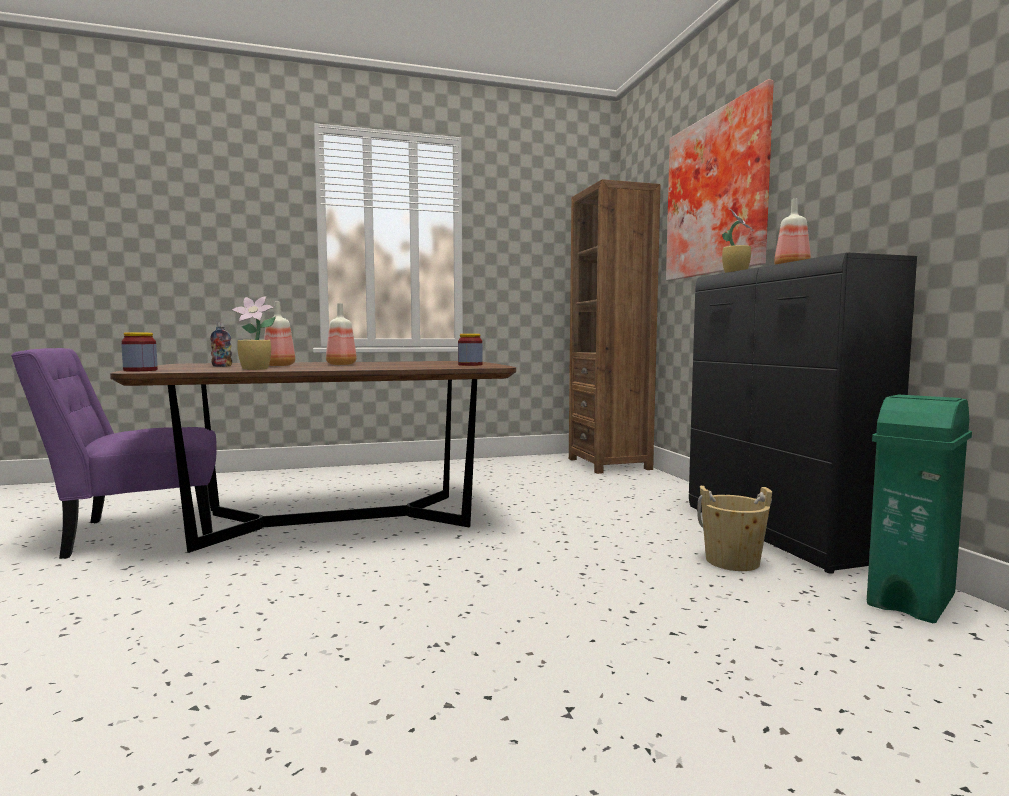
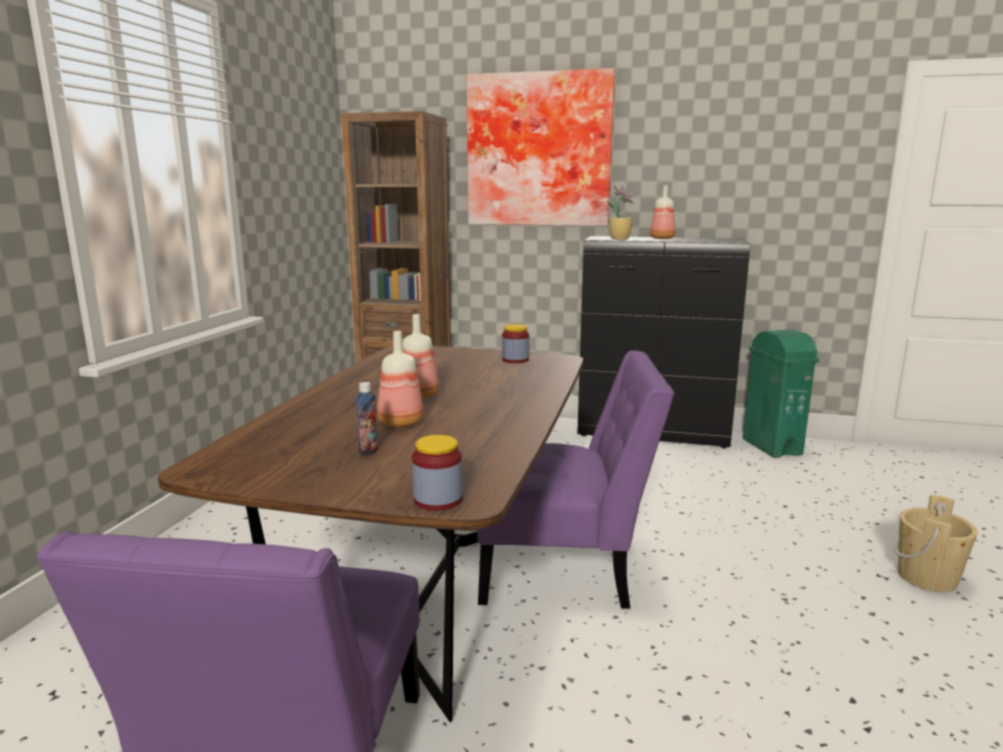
camera: 60 degrees left, 10 degrees up
(256, 369) = (494, 438): potted plant -> none
(404, 547) = (563, 568): none -> purple chair
(732, 561) = (690, 462): beige bucket -> beige bucket (927, 577)

